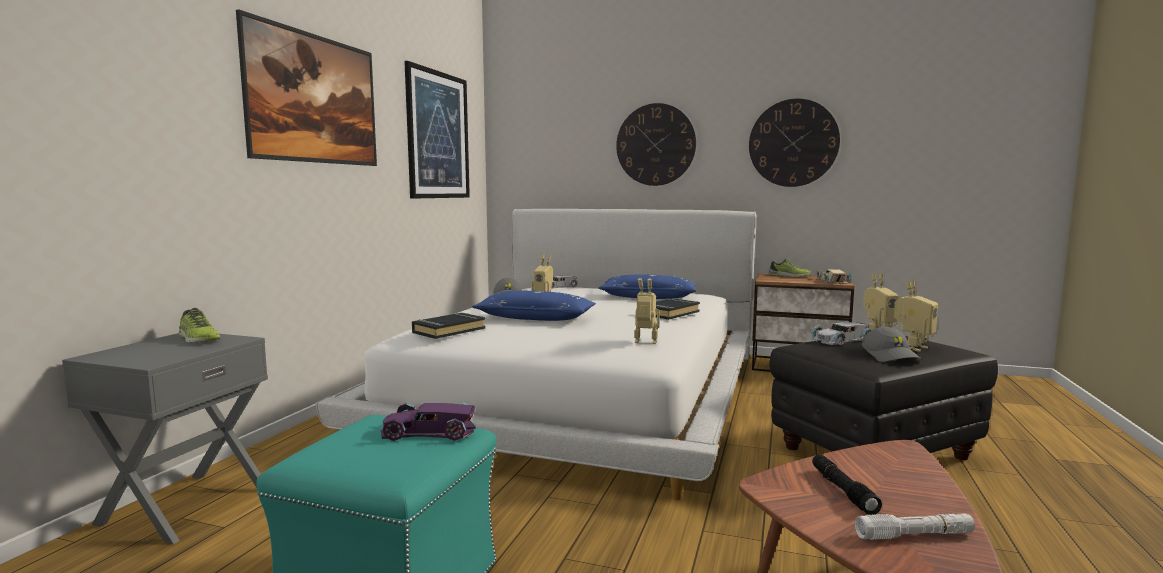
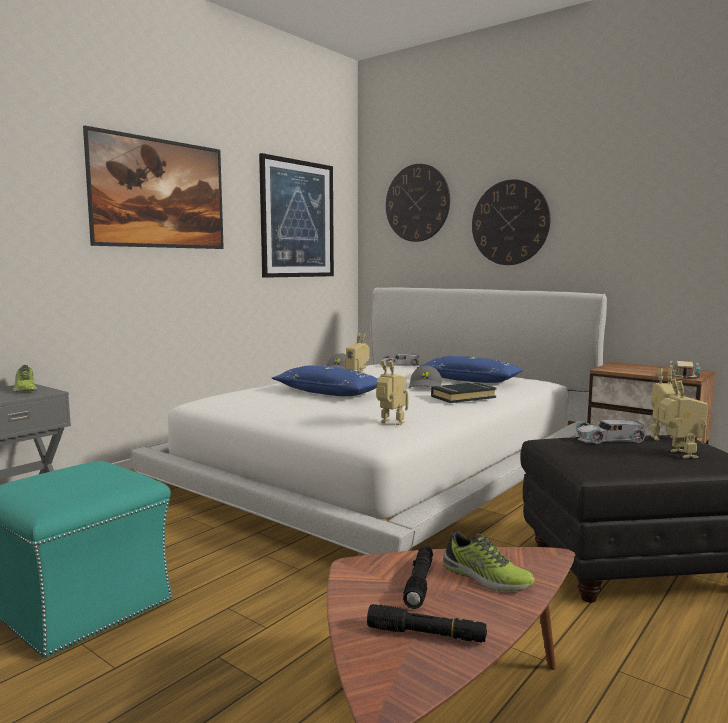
camera: 20 degrees right, 0 degrees up
(428, 430) = (112, 477): purple toy car -> none
(448, 330) = (239, 398): black book -> none
(789, 276) = (641, 366): shoe -> shoe (485, 577)
(793, 143) = (654, 218): wall clock -> wall clock (417, 203)
(891, 356) = (635, 461): grey cap -> grey cap (426, 386)
(912, 347) = (679, 454): toy robot -> toy robot turned 75 degrees counterclockwise
(914, 535) = (426, 634): white flashlight -> black flashlight

